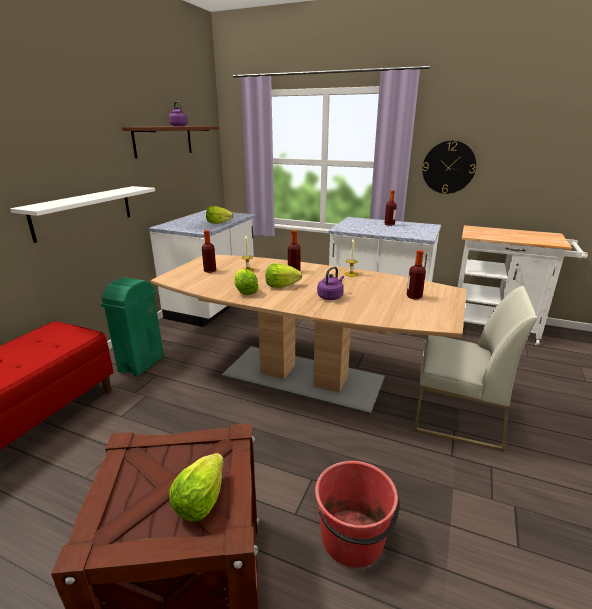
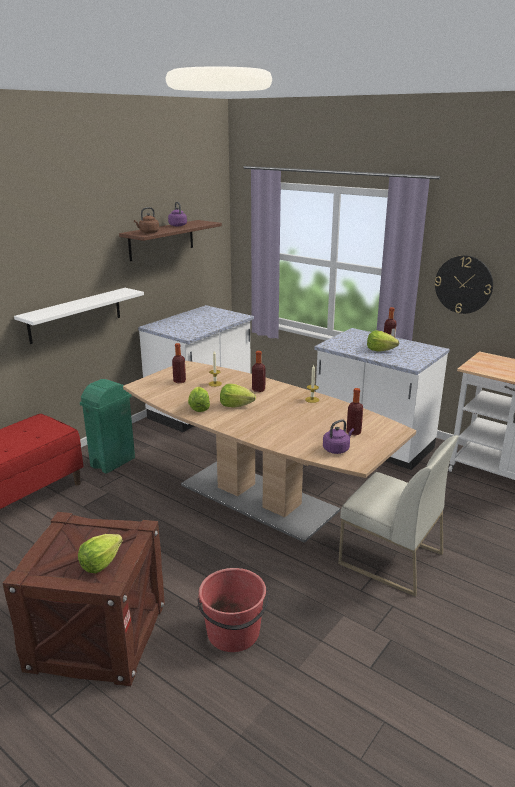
camera: 15 degrees right, 0 degrees up
(154, 126) = (148, 233): none -> brown kettle
(218, 223) = (208, 326): lettuce -> lettuce (380, 350)
(331, 297) = (273, 422): purple kettle -> purple kettle (337, 449)

